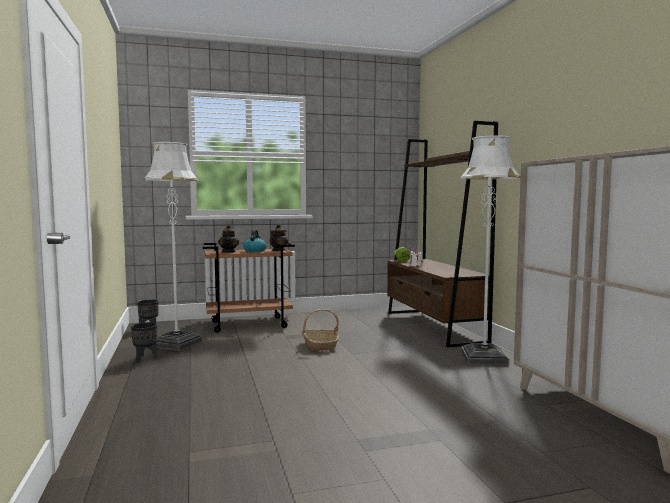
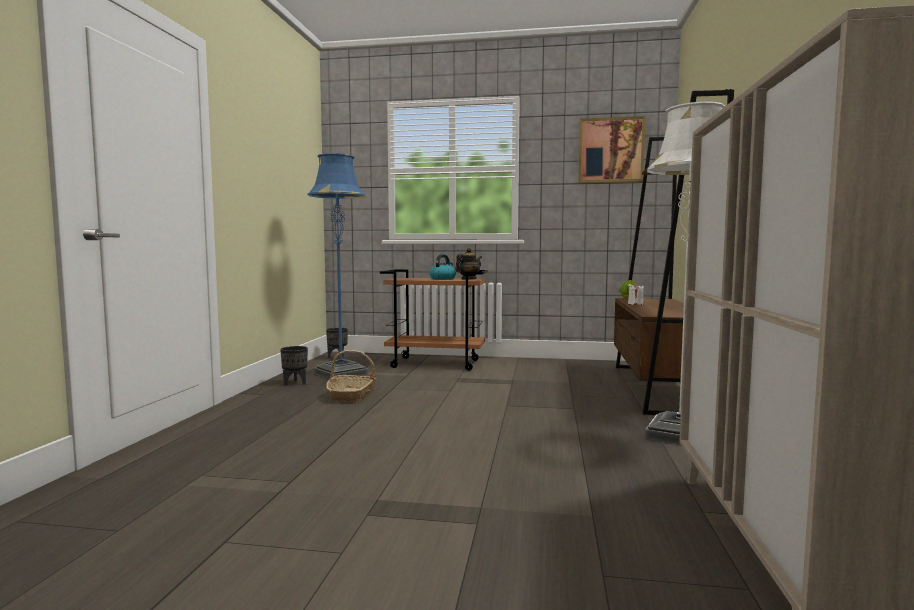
camera: 25 degrees right, 0 degrees up
(177, 344) = (341, 374): white floor lamp -> blue floor lamp
(229, 252) = (413, 279): teapot -> none
(320, 345) = (482, 392): basket -> basket (352, 395)
(375, 145) = (611, 150): none -> picture

